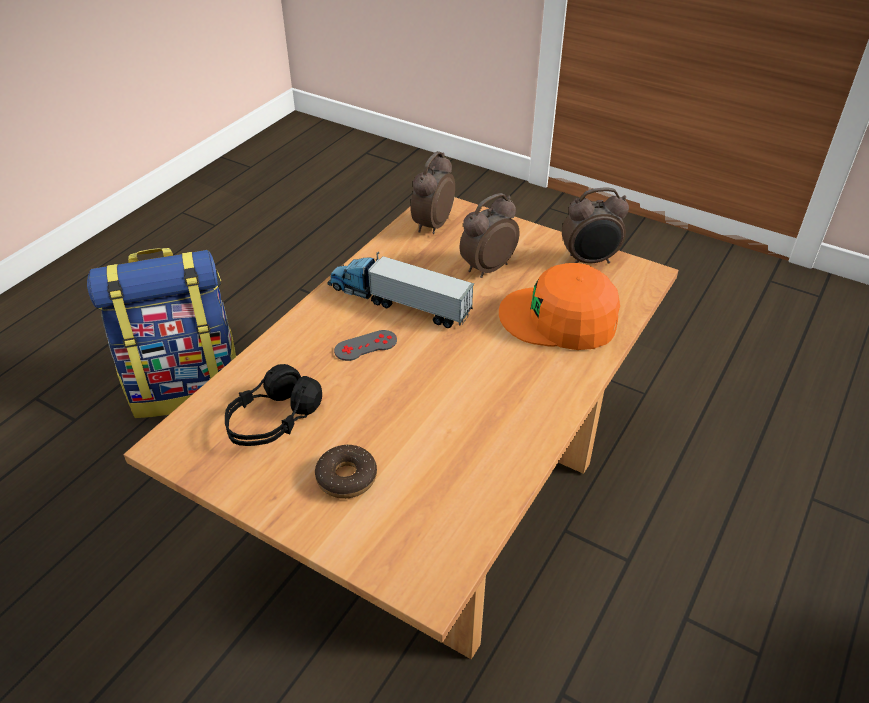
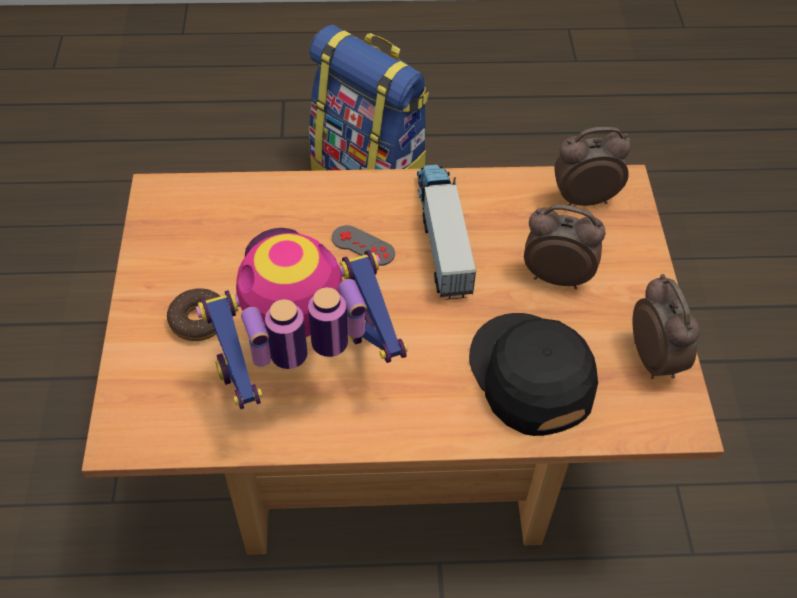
camera: 55 degrees right, 10 degrees up
(273, 421) = (227, 238): black headphones -> none
(460, 434) = (304, 373): none -> toy robot
(560, 319) = (530, 375): orange cap -> black cap
(590, 261) = (654, 358): alarm clock -> alarm clock turned 150 degrees counterclockwise

